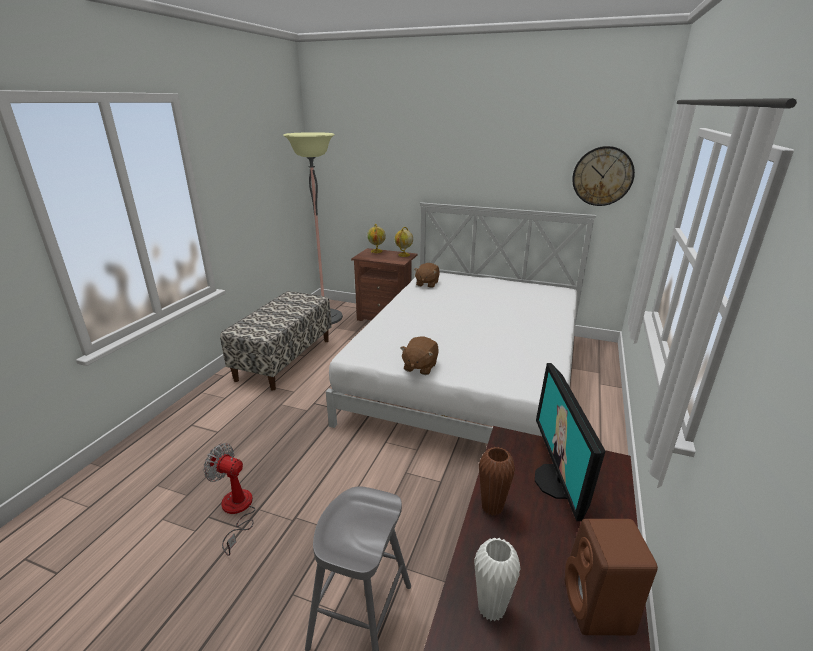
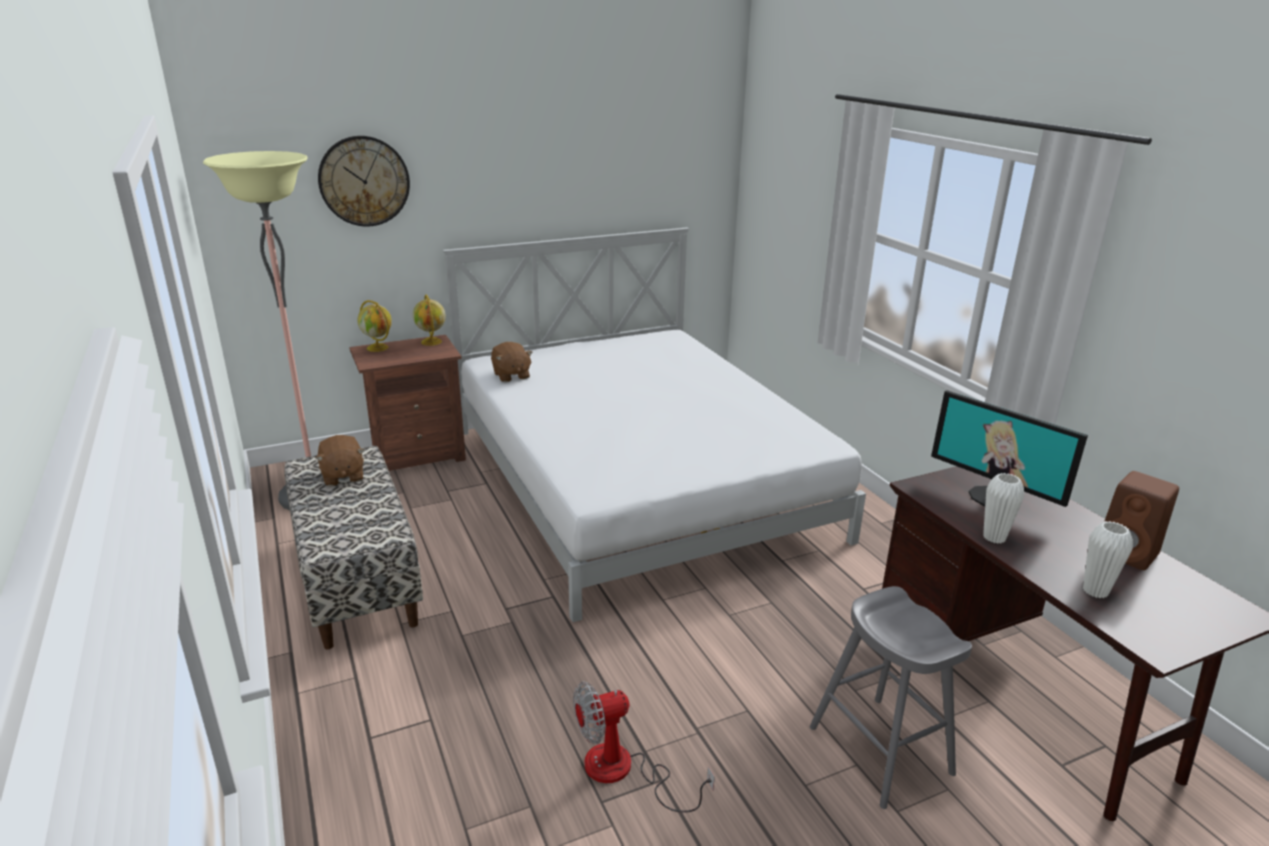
camera: 45 degrees left, 0 degrees up
(419, 367) = (690, 474): brown plush toy -> brown plush toy (342, 476)
(492, 507) = (994, 537): brown vase -> white vase
(602, 176) = (685, 177): wall clock -> wall clock (364, 181)

